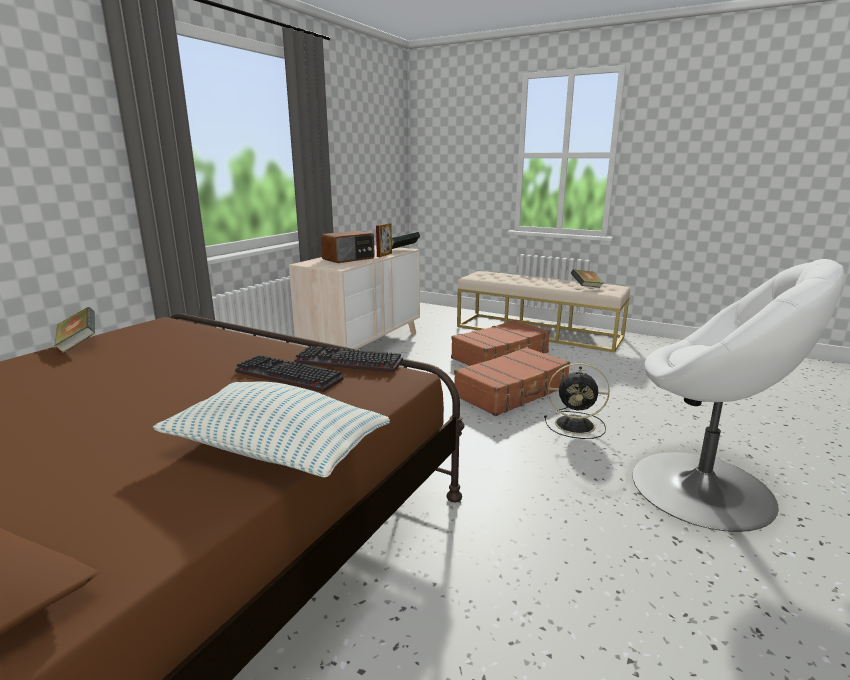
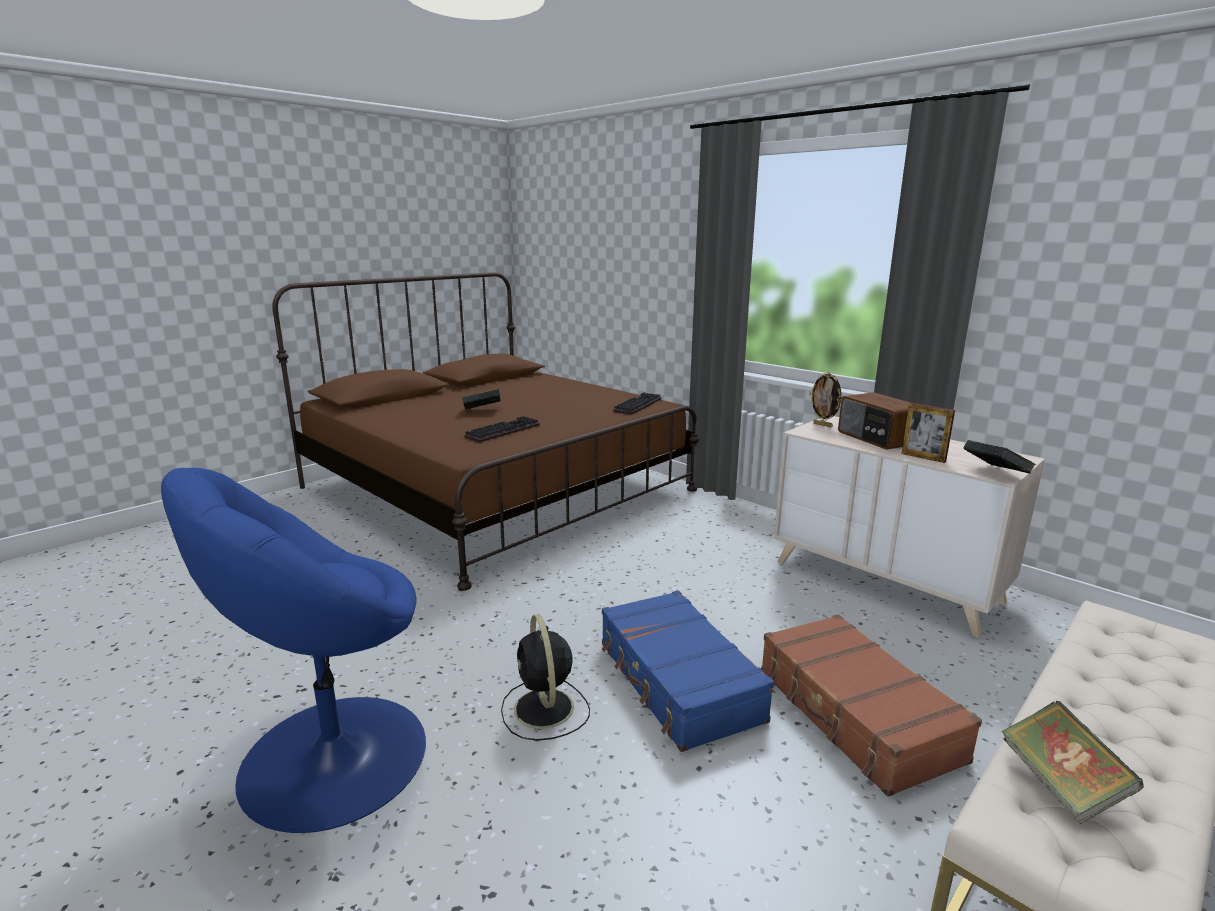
camera: 105 degrees right, 0 degrees up
(79, 344) = (615, 392): book -> book (482, 411)
(275, 450) = (403, 428): pillow -> none
(320, 265) = (823, 425): none -> picture frame
(346, 363) = (508, 443): keyboard -> keyboard (637, 405)
(512, 392) = (677, 682): brown suitcase -> blue suitcase
(576, 425) = (544, 710): black fan -> black fan turned 45 degrees counterclockwise
(704, 489) = (330, 758): white armchair -> blue armchair

